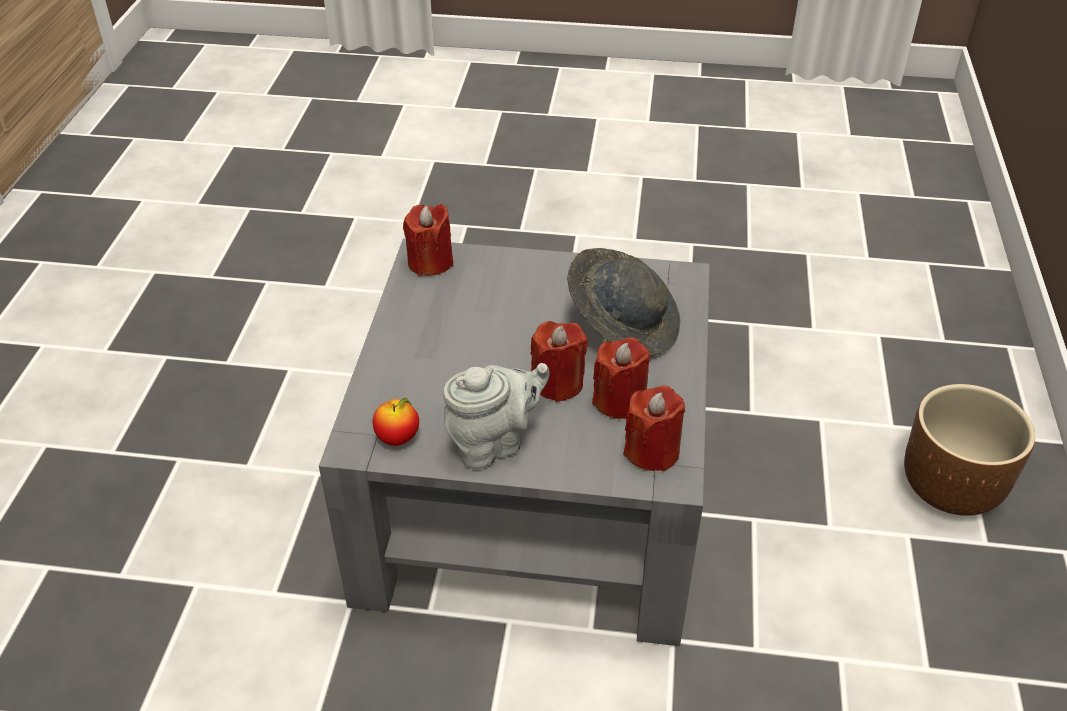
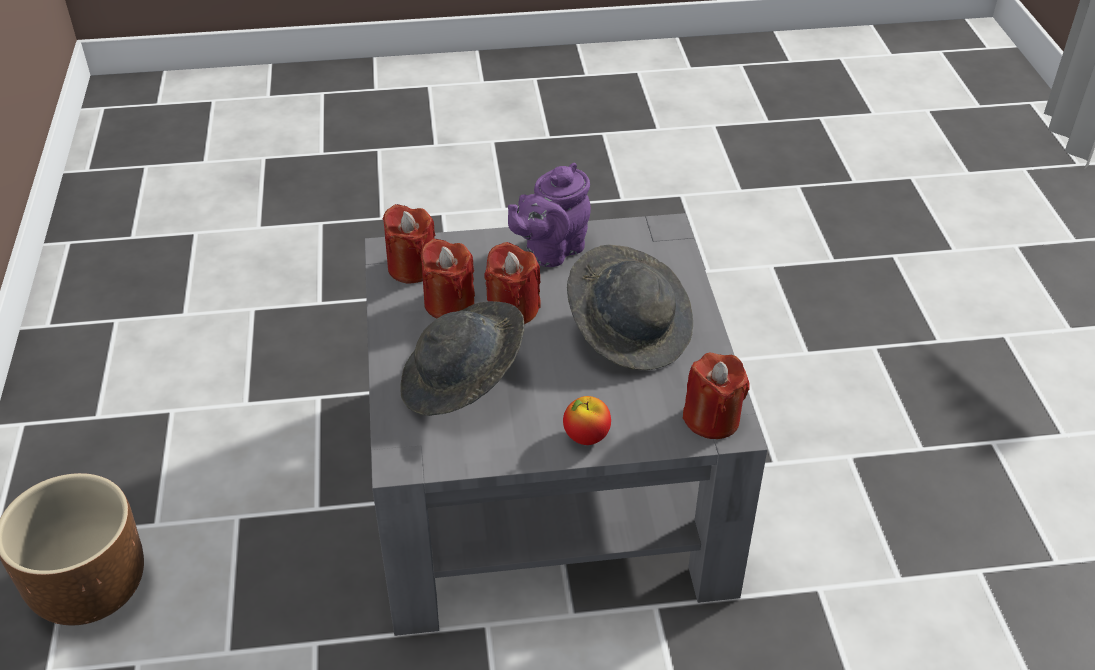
camera: 165 degrees right, 0 degrees up
(398, 438) = (633, 240): apple -> apple (586, 437)
(456, 342) = (630, 330): none -> grey hat
(493, 443) = (551, 251): grey teapot -> purple teapot

